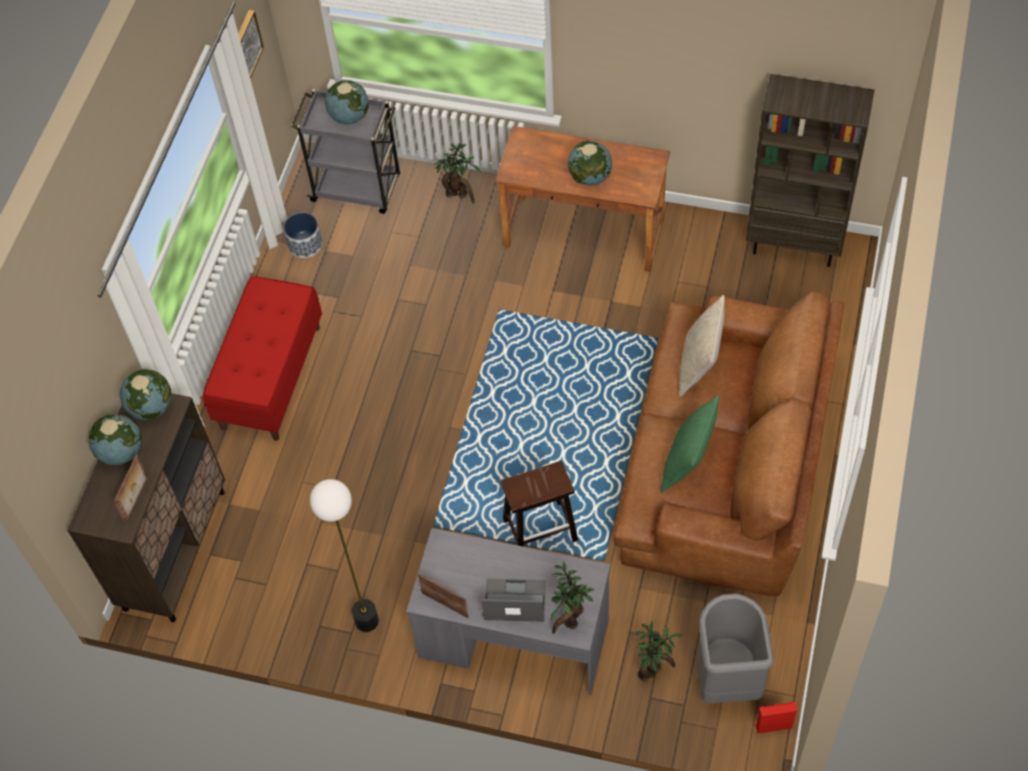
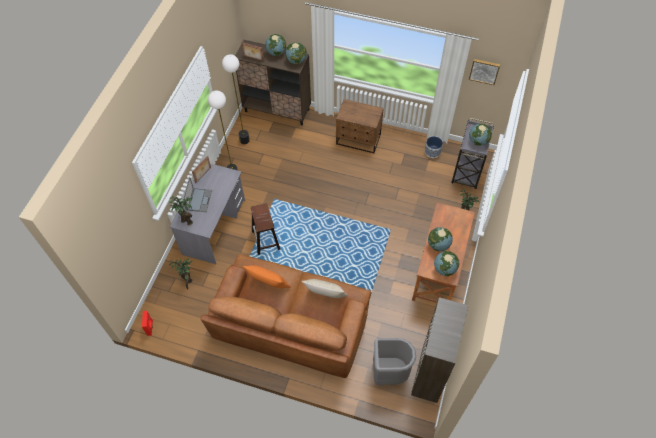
camera: 90 degrees right, 0 degrees up
(265, 610) = (244, 140): none -> floor lamp
(270, 377) = (358, 140): red bench -> brown nightstand
(638, 168) = (444, 269): none -> globe
(688, 463) = (269, 285): green pillow -> orange pillow
(726, 678) = (177, 310): grey trash can -> grey trash can (389, 373)

